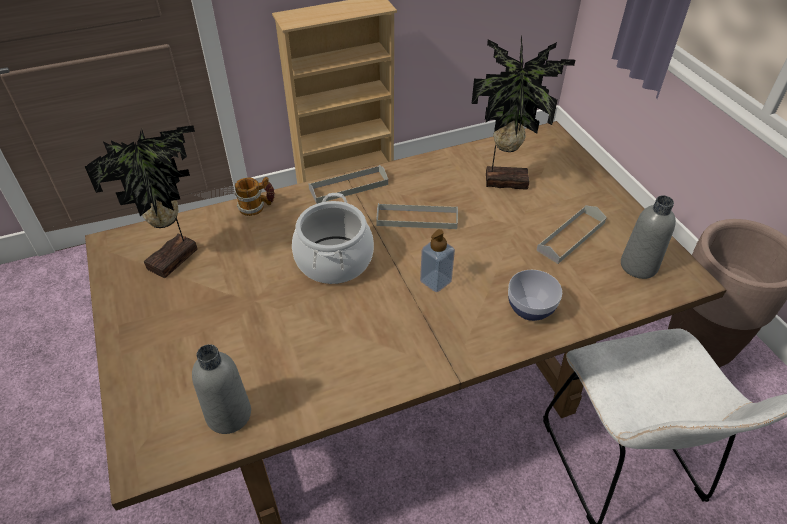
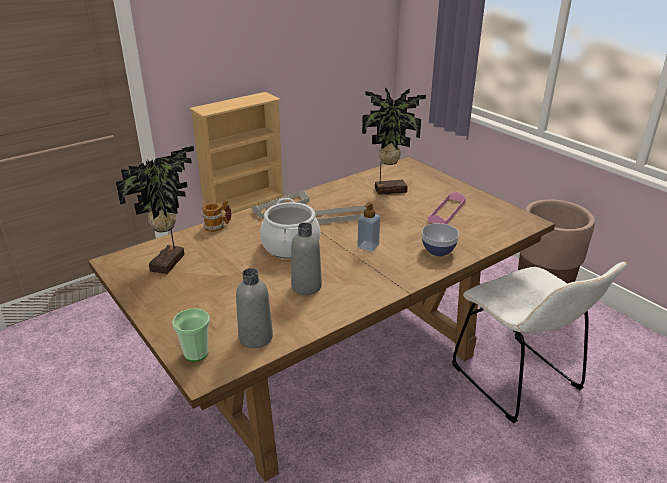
camera: 15 degrees left, 15 degrees down
(147, 424) = (196, 353): none -> cup
(571, 236) = (447, 212): grey tray -> pink tray
(638, 266) = (496, 220): grey bottle -> grey bottle (306, 286)

